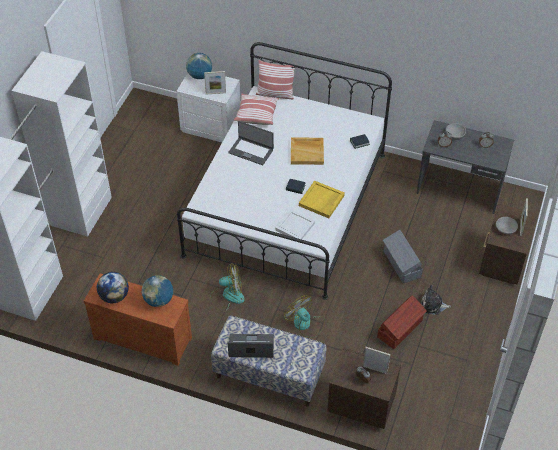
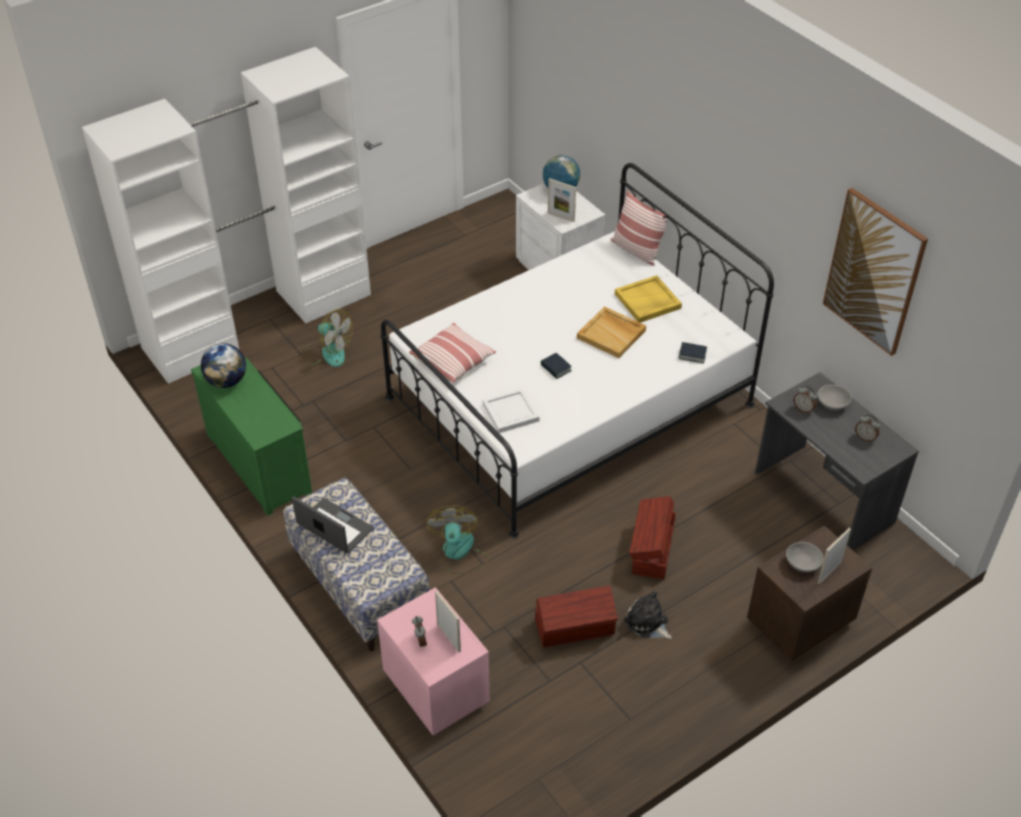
camera: 35 degrees right, 5 degrees down
(143, 336) = (261, 462): brown dresser -> green dresser
(158, 300) = (269, 411): globe -> none
(227, 296) = (397, 469): fan -> fan (327, 353)
(251, 151) = (542, 301): laptop -> none
(256, 114) = (590, 263): pillow -> pillow (453, 361)
(321, 201) = (574, 399): yellow tray -> yellow tray (647, 301)
(360, 404) = (436, 689): brown nightstand -> pink nightstand
(401, 264) = (651, 550): grey storage box -> brown storage box
(465, 52) = (874, 272): none -> picture

